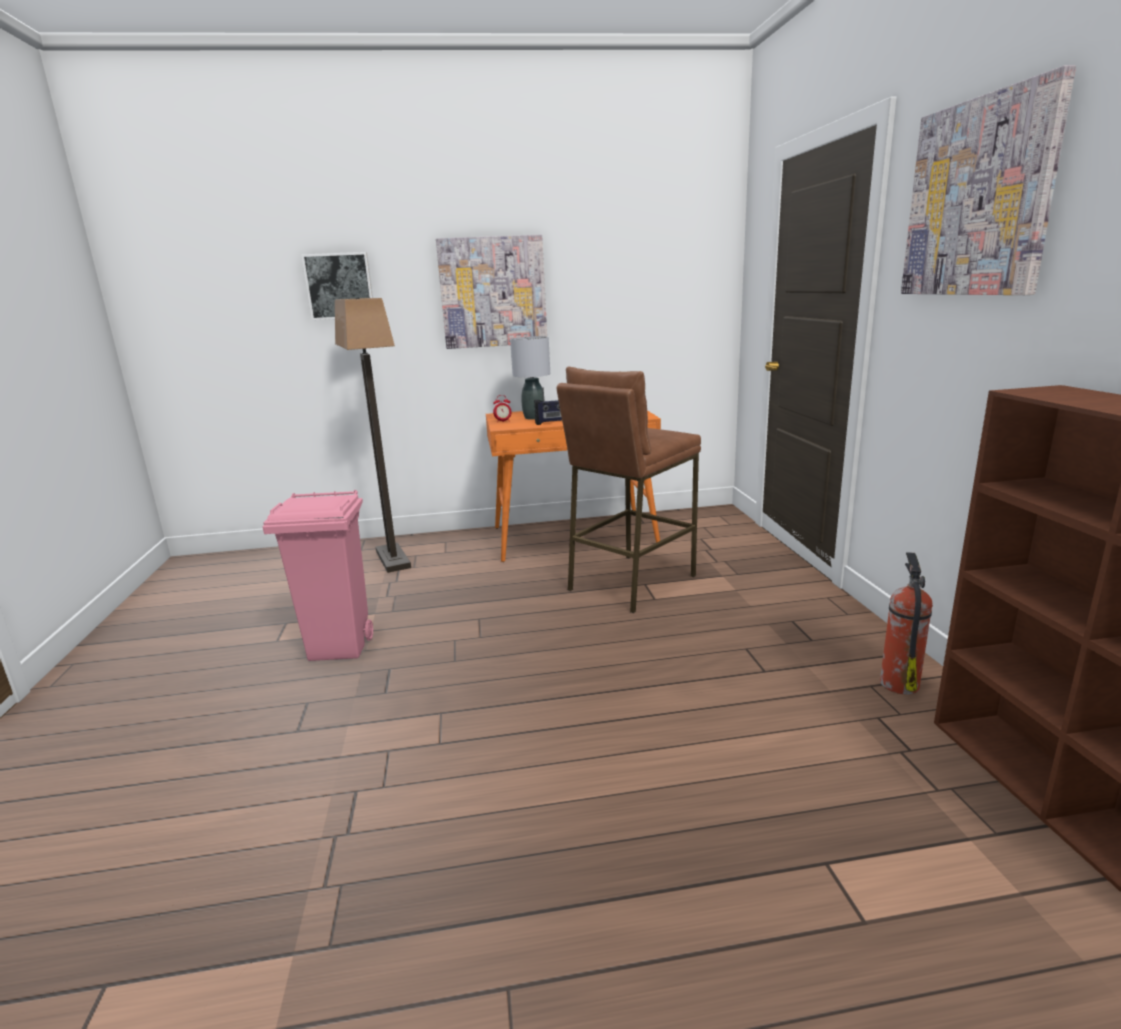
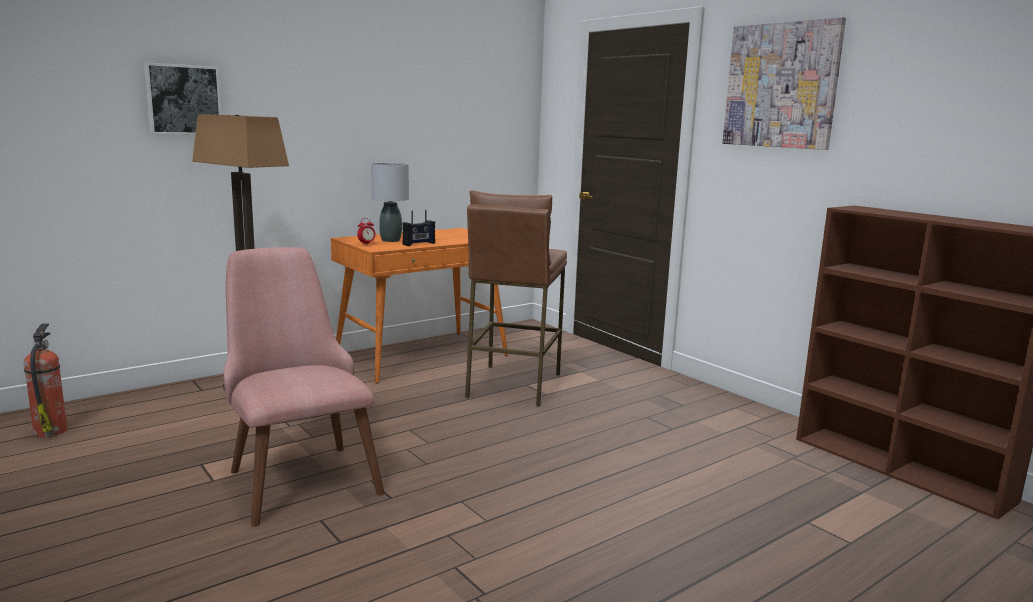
camera: 30 degrees left, 5 degrees down
(341, 648) = (297, 474): pink trash can -> pink chair
(493, 292) = (339, 118): picture -> none
(898, 683) = (758, 421): fire extinguisher -> fire extinguisher (51, 430)

